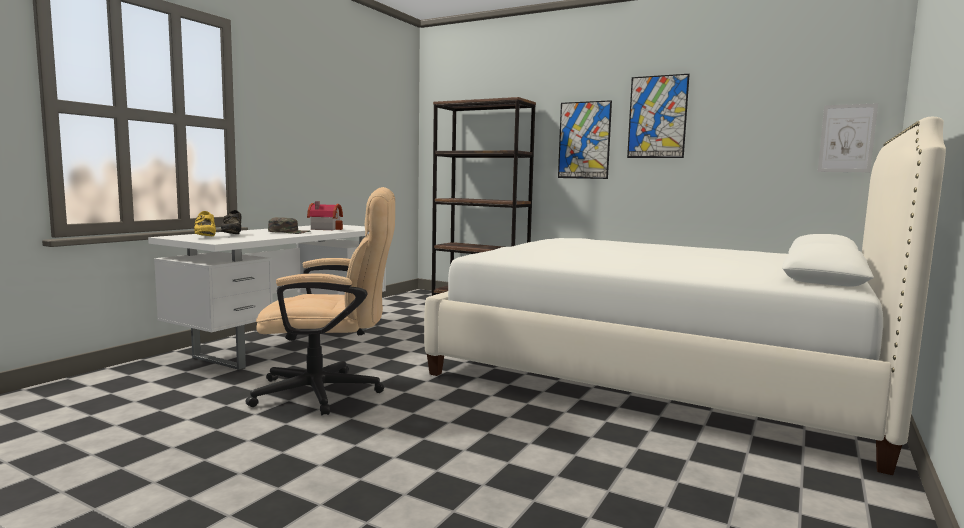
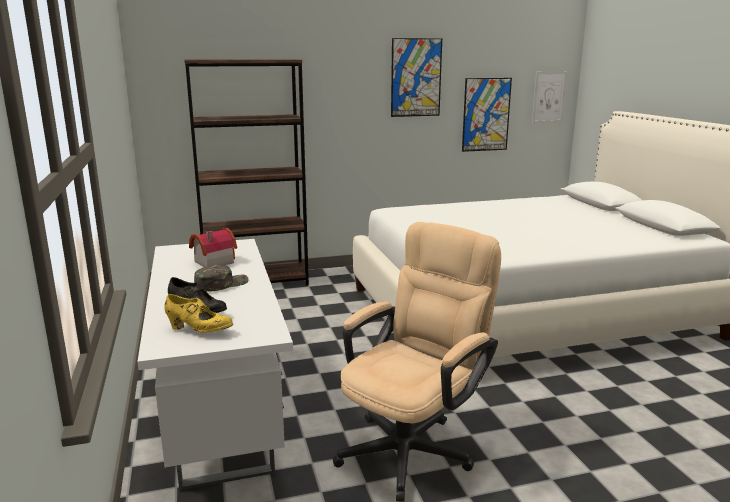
camera: 45 degrees left, 10 degrees up
(584, 140) = (348, 100): picture -> picture (486, 114)

